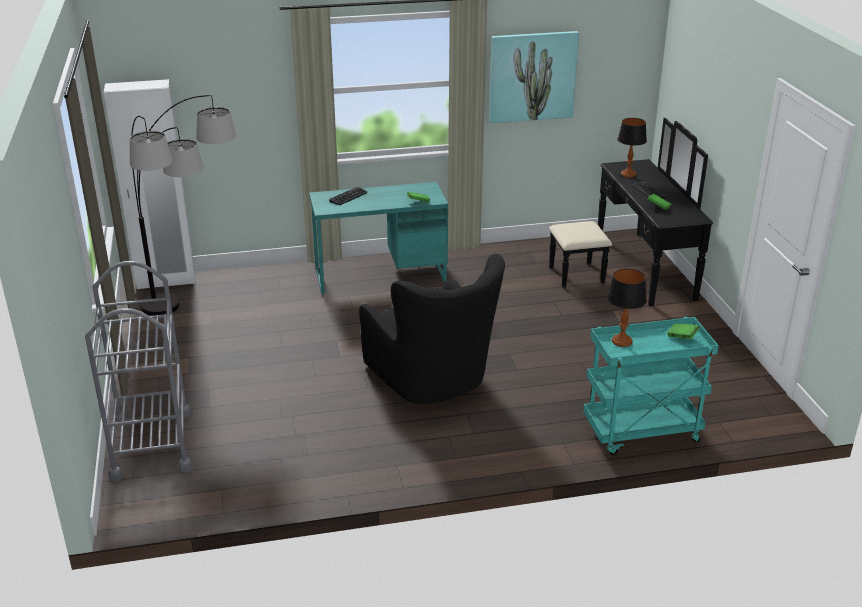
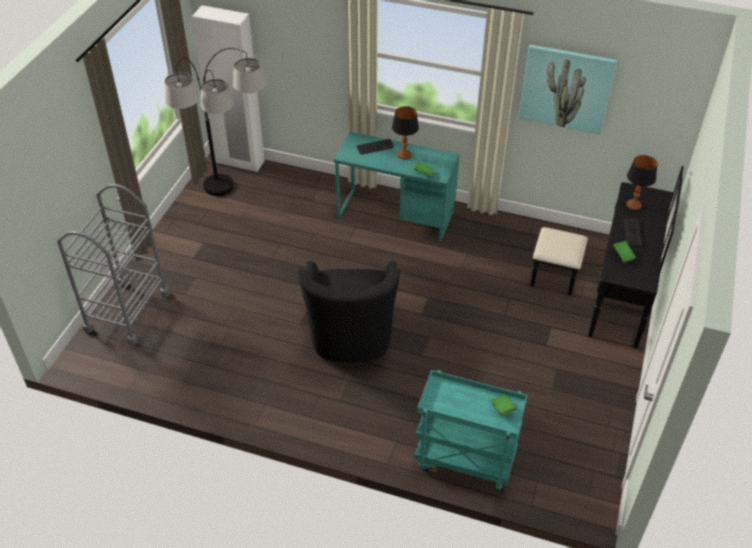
camera: 30 degrees right, 15 degrees up
(621, 341) = (449, 391): table lamp -> table lamp (404, 155)

